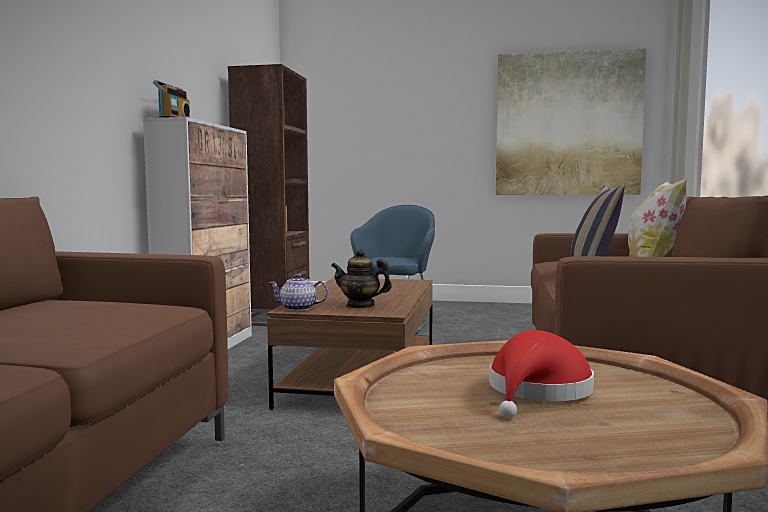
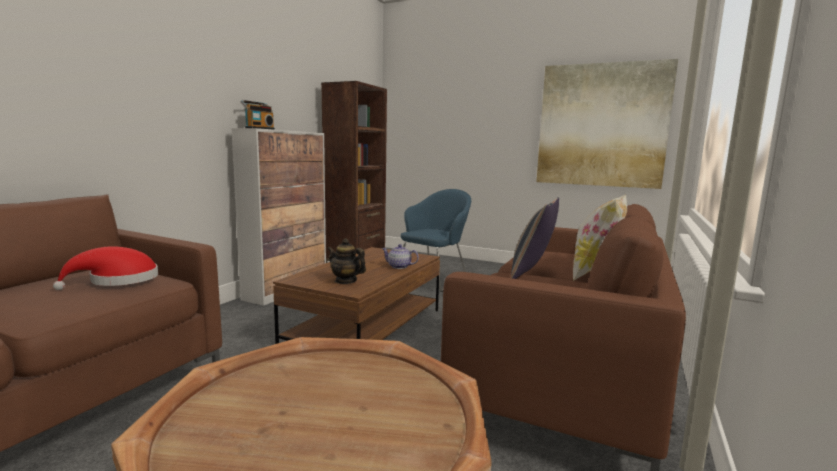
camera: 15 degrees right, 5 degrees up
(298, 308) = (299, 279): teapot -> teapot (399, 267)
(537, 392) = (333, 404): red hat -> red hat (118, 281)

